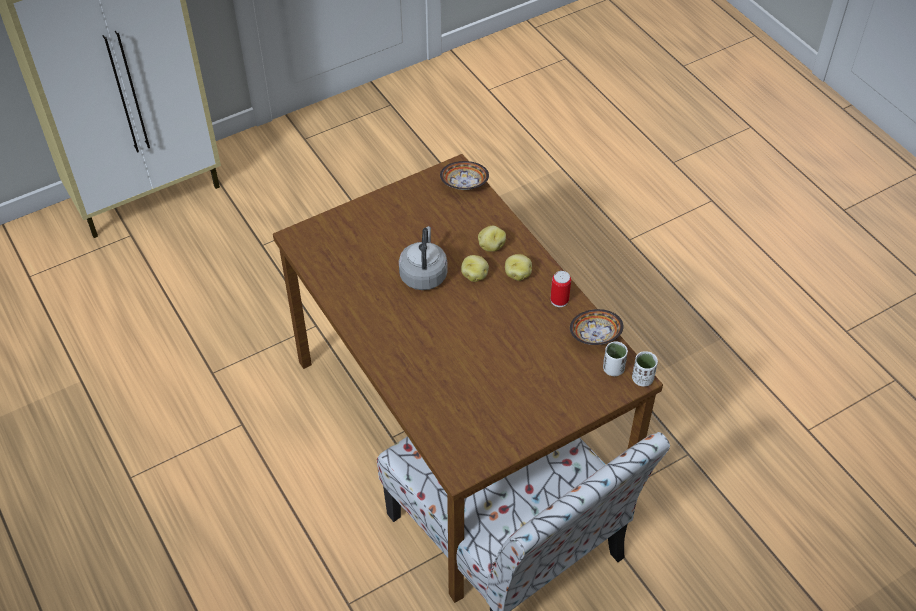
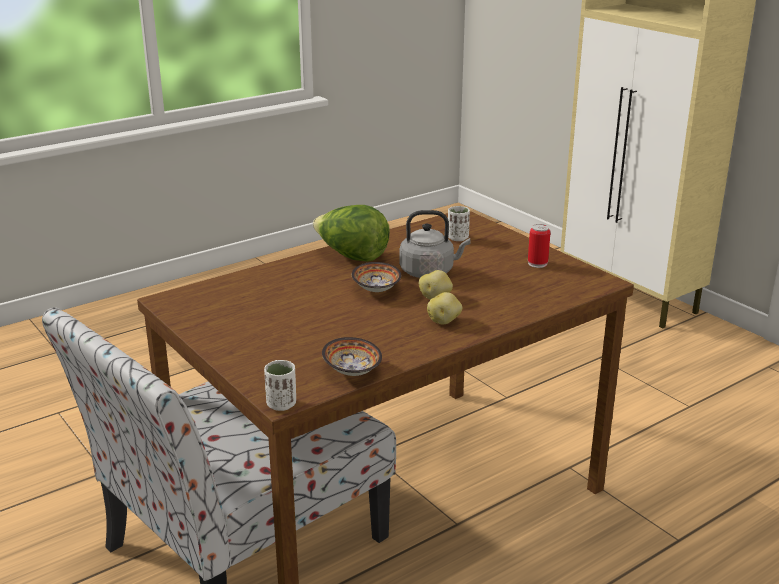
camera: 85 degrees right, 25 degrees down
(381, 327) = (352, 257): none -> lettuce
(465, 185) = (579, 287): bowl -> bowl (375, 290)
(491, 246) = (484, 305): potato -> none
(559, 300) = (407, 347): can -> can (537, 263)
(613, 369) = (298, 384): white cup -> white cup (458, 238)

